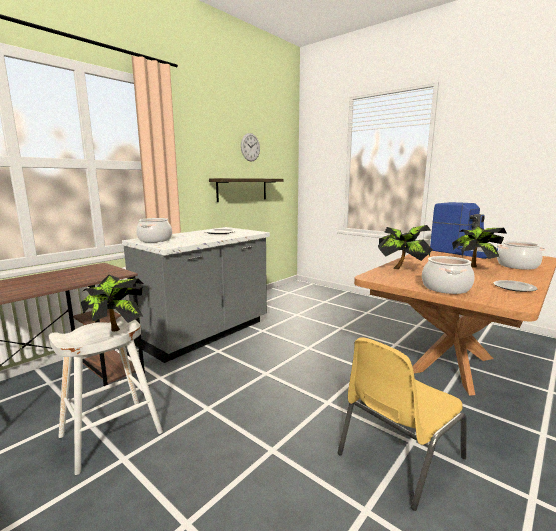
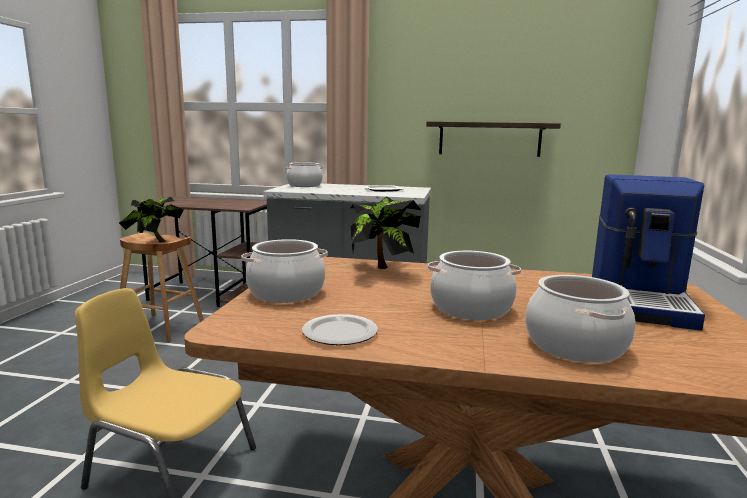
camera: 60 degrees right, 0 degrees up
(111, 434) = (161, 327): white stool -> brown stool
(250, 147) = (513, 75): wall clock -> none
(473, 268) = (470, 308): potted plant -> cooking pot

